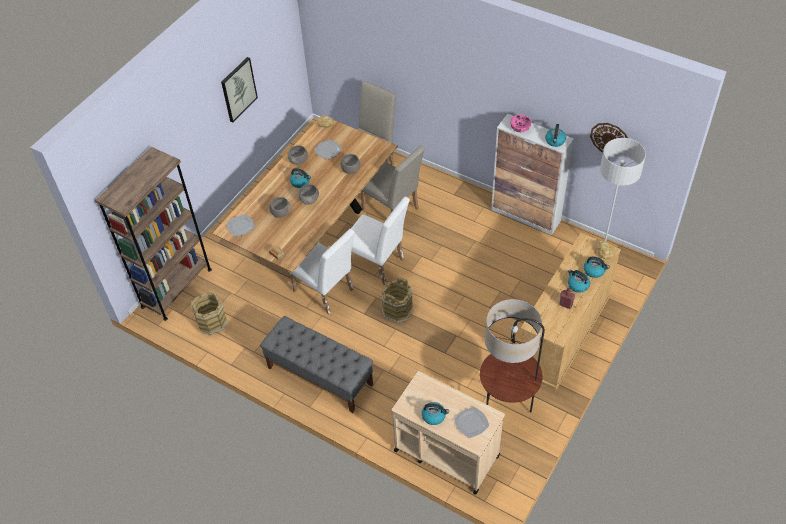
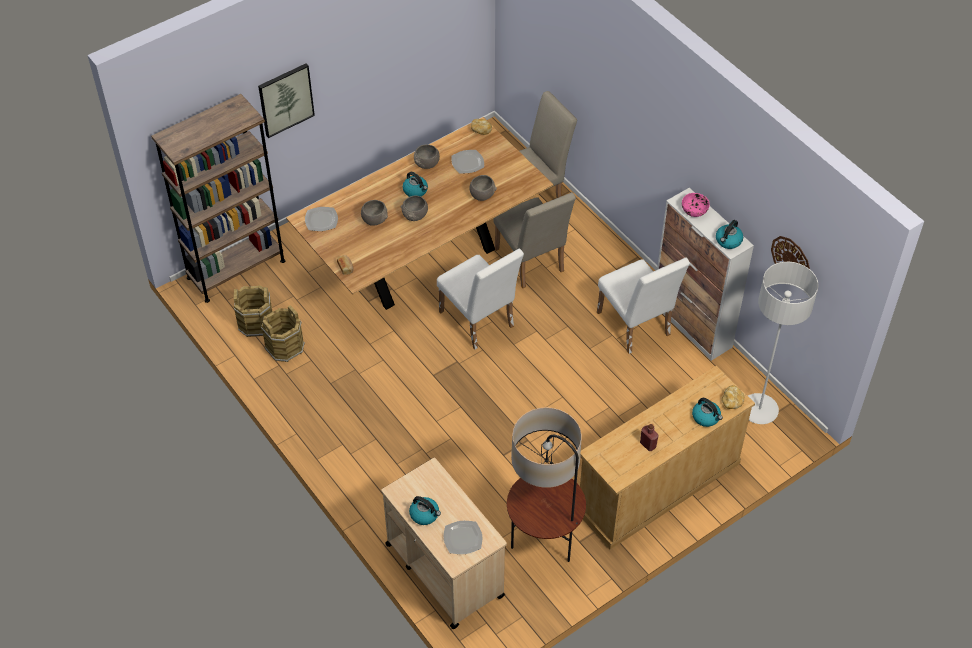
camera: 20 degrees right, 0 degrees up
(238, 89) = (382, 55): picture -> picture (285, 99)
(319, 376) = (345, 428): grey bench -> none
(326, 293) = (402, 335): white chair -> white chair (636, 328)
(397, 310) = (474, 385): brown bucket -> brown bucket (285, 347)
(577, 285) = (675, 427): kettle -> none

